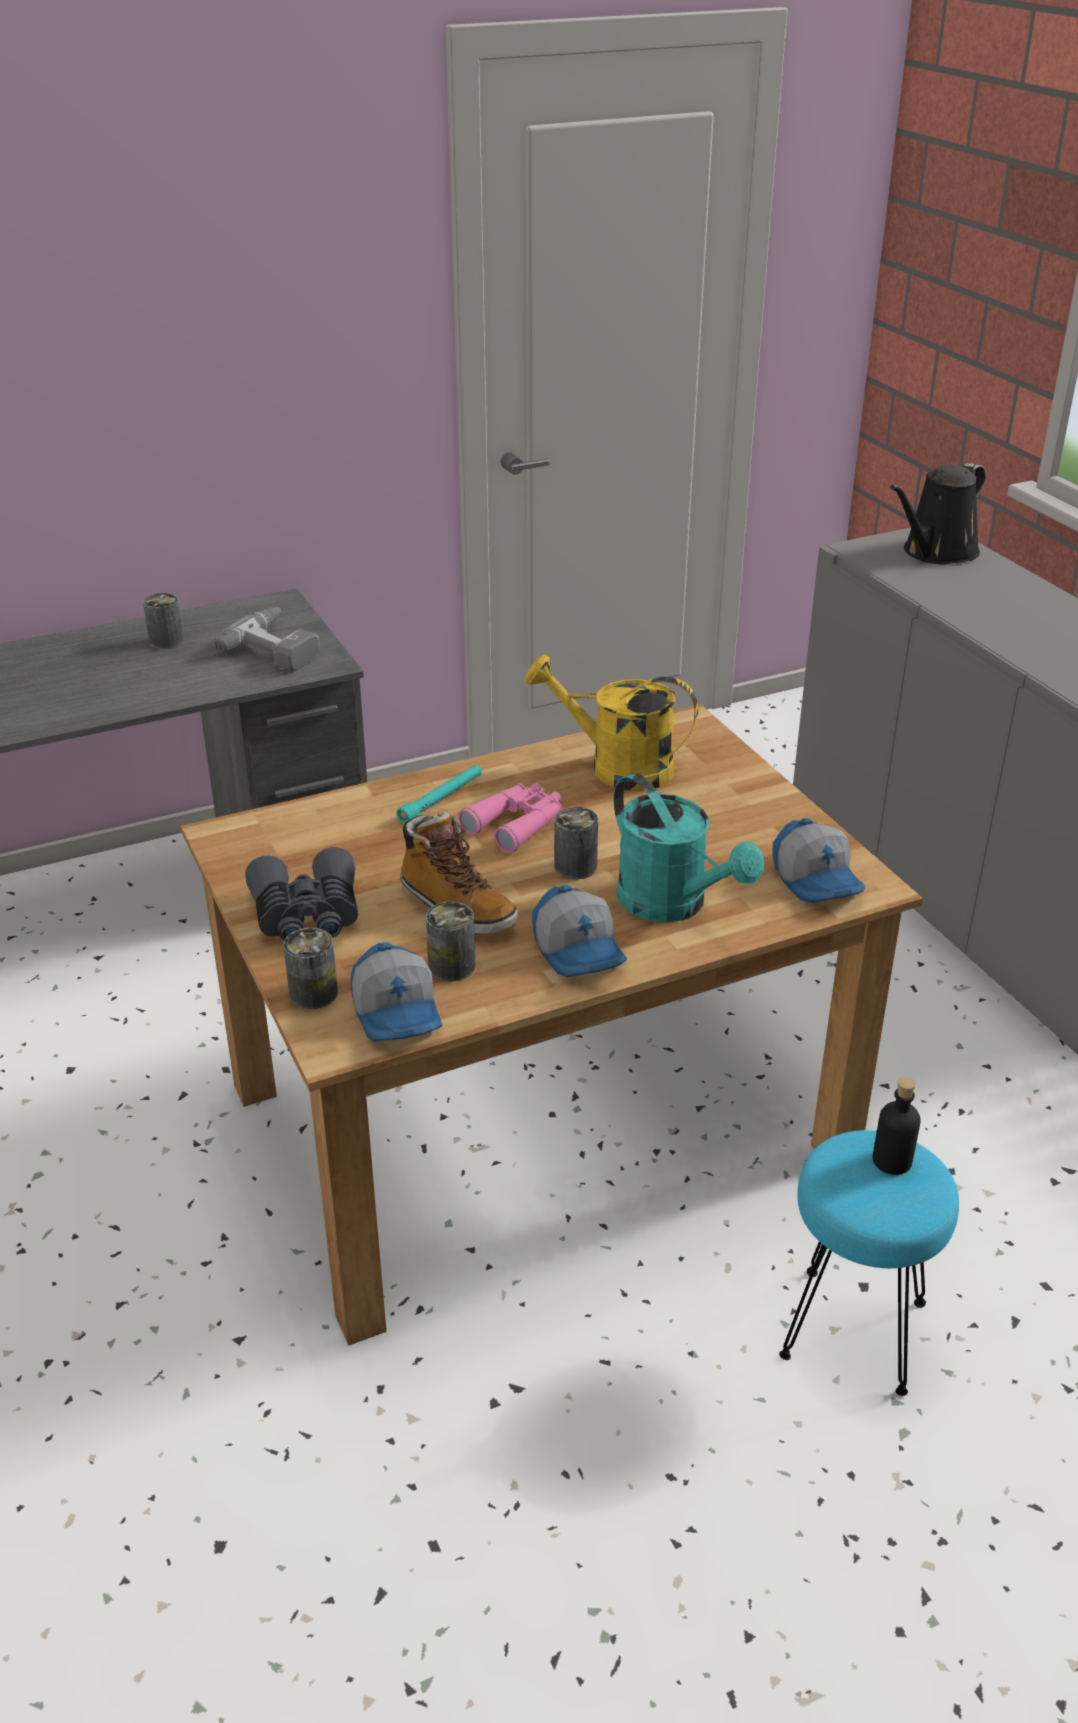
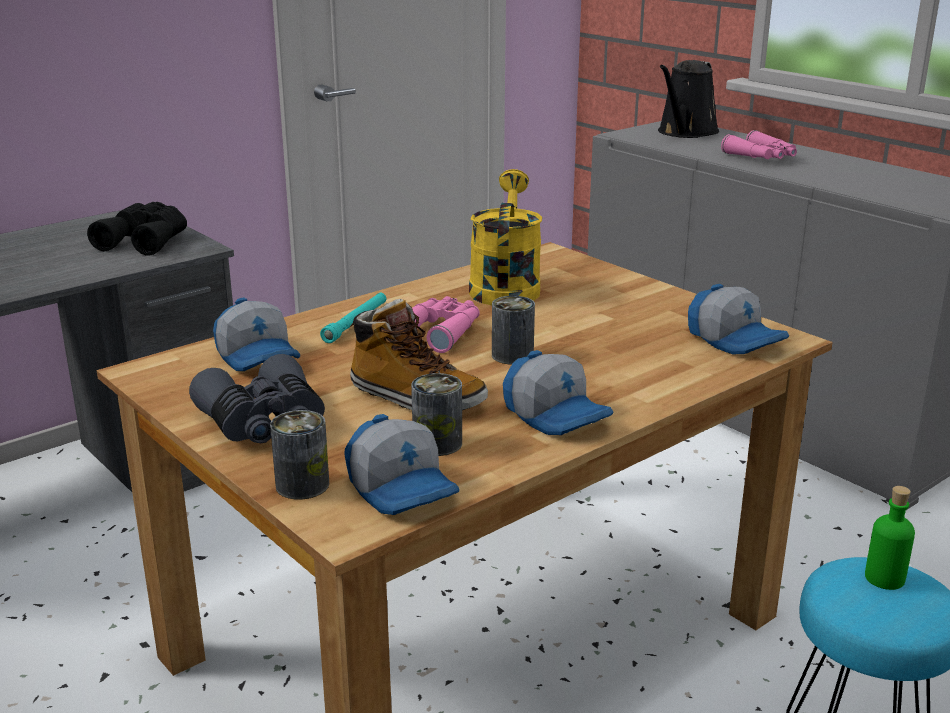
camera: 15 degrees left, 10 degrees down
(166, 641) = (31, 246): can -> none
(279, 647) = (145, 241): power drill -> black binoculars
(332, 830) = (259, 356): none -> cap
(616, 767) = (505, 286): yellow watering can -> yellow watering can turned 90 degrees clockwise
(673, 905) = (621, 371): turquoise watering can -> none
(892, 1160) = (884, 578): black bottle -> green bottle
(1000, 611) = (762, 157): none -> pink binoculars

